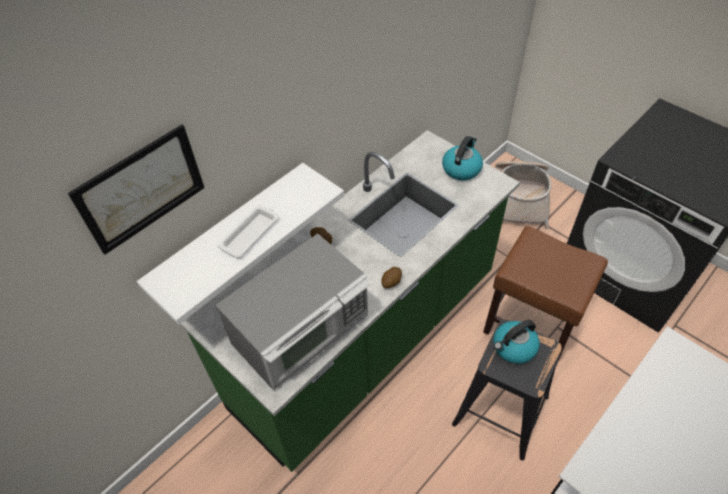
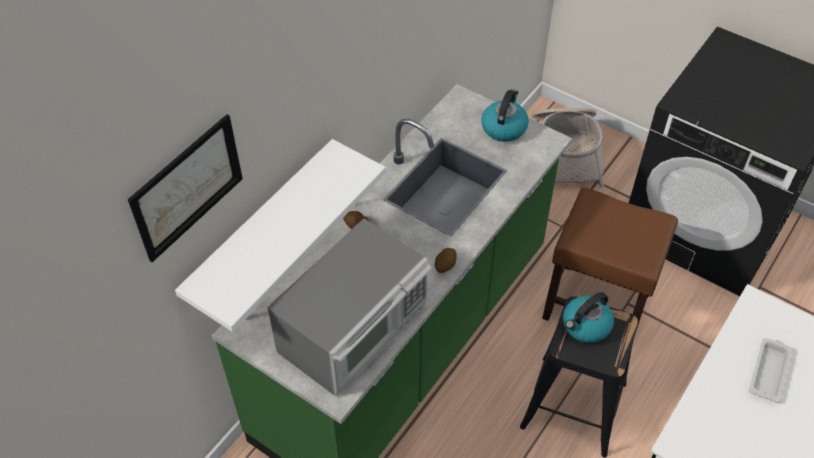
camera: 10 degrees left, 0 degrees up
(251, 233) = (291, 225): white tray -> white tray (769, 371)

